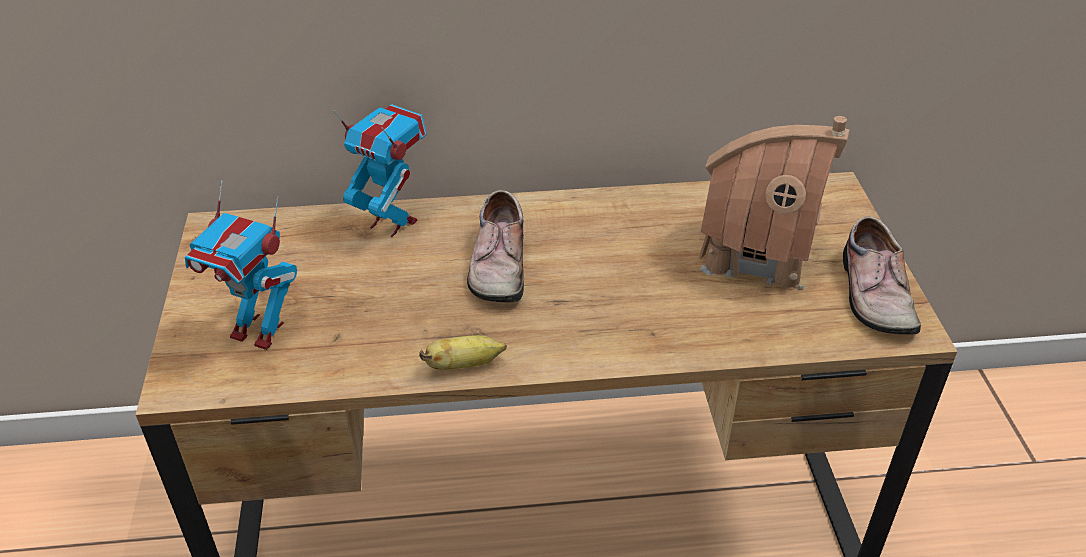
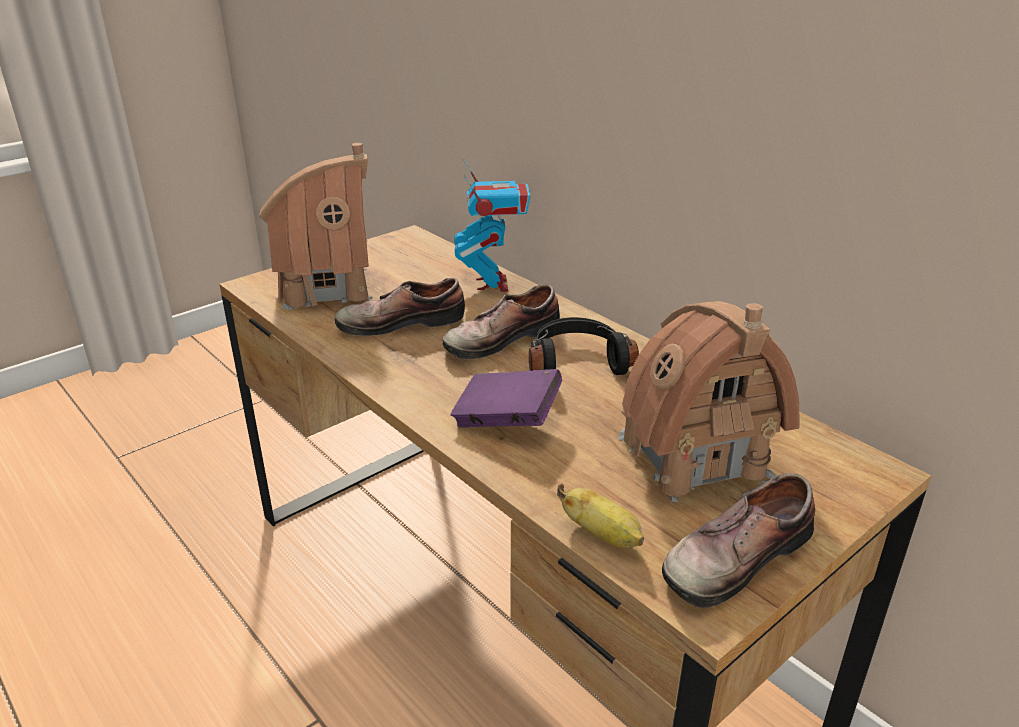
camera: 55 degrees right, 10 degrees down
(259, 332) = (327, 287): toy robot -> toy house
(397, 310) = (400, 321): none -> shoe
(464, 365) = (369, 367): banana -> banana (602, 535)
(581, 242) = (576, 362): none -> black headphones
(631, 319) = (507, 420): none -> purple book

